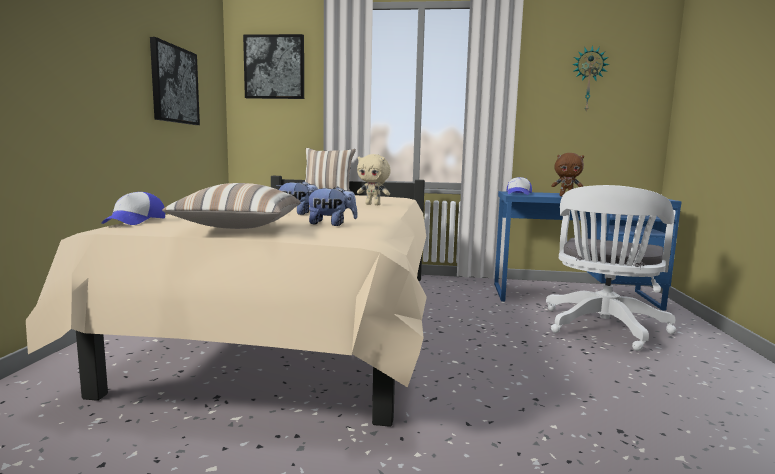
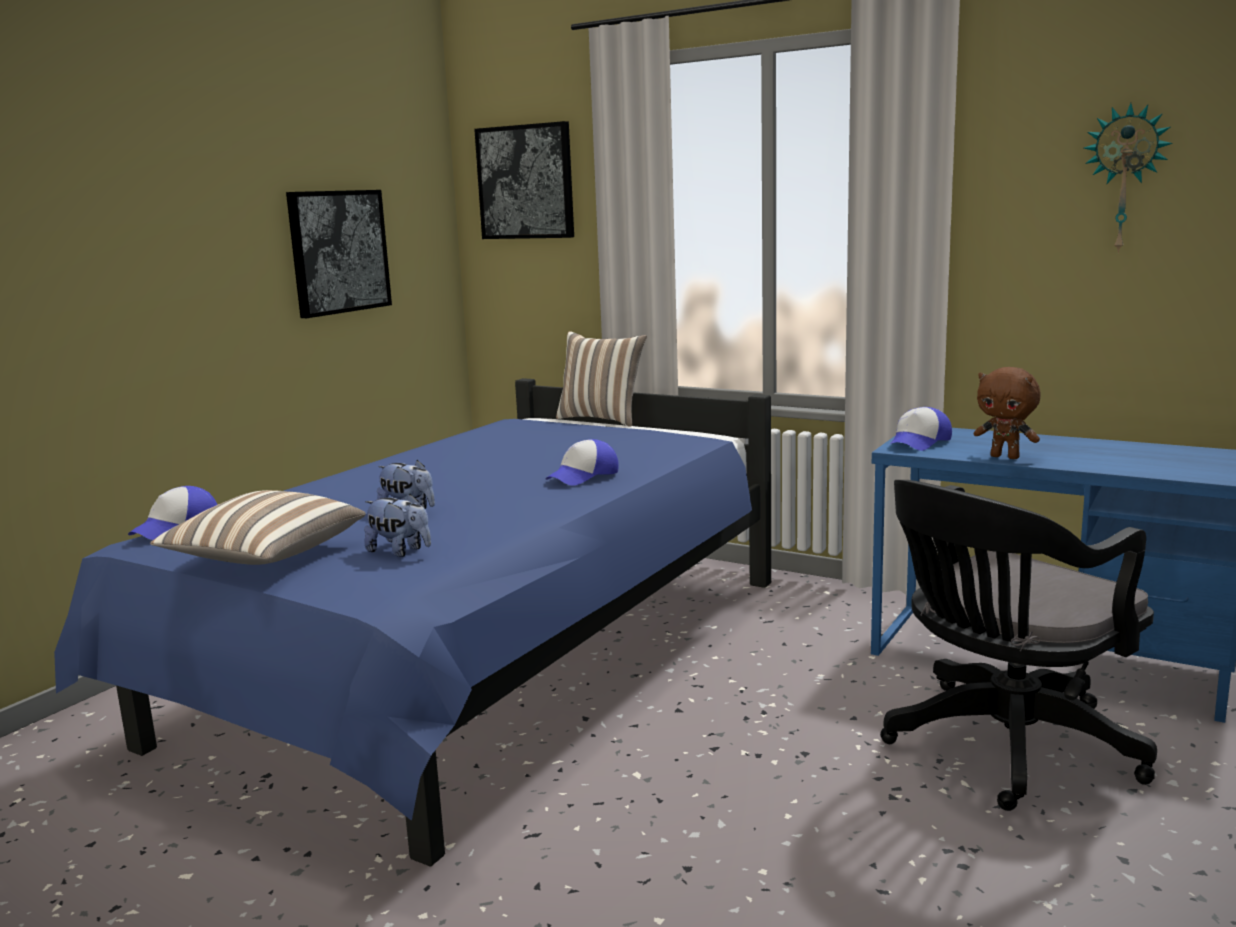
camera: 25 degrees right, 5 degrees up
(305, 324) = (482, 664): beige bed -> blue bed
(373, 204) = (583, 476): beige plush toy -> cap
(603, 328) = (1003, 748): white office chair -> black office chair

